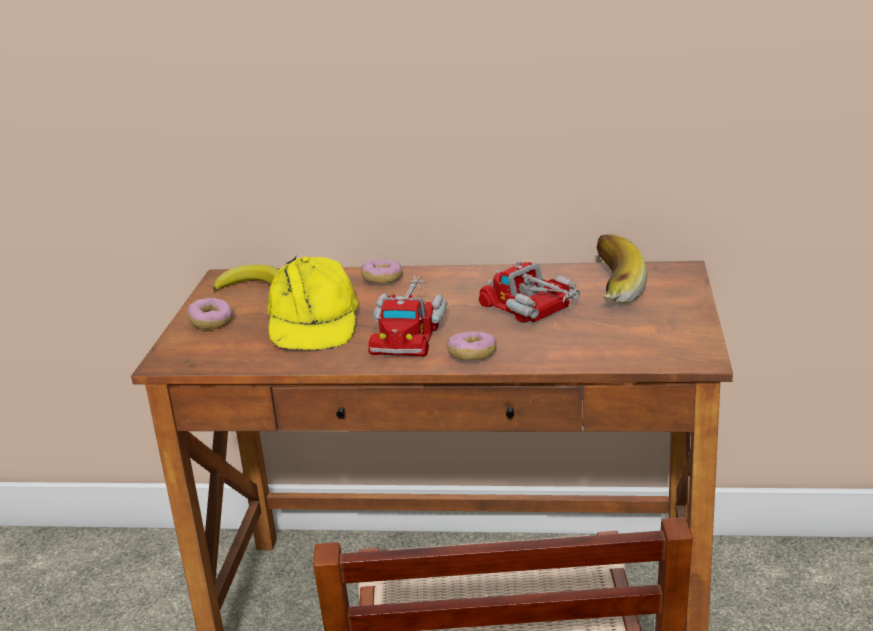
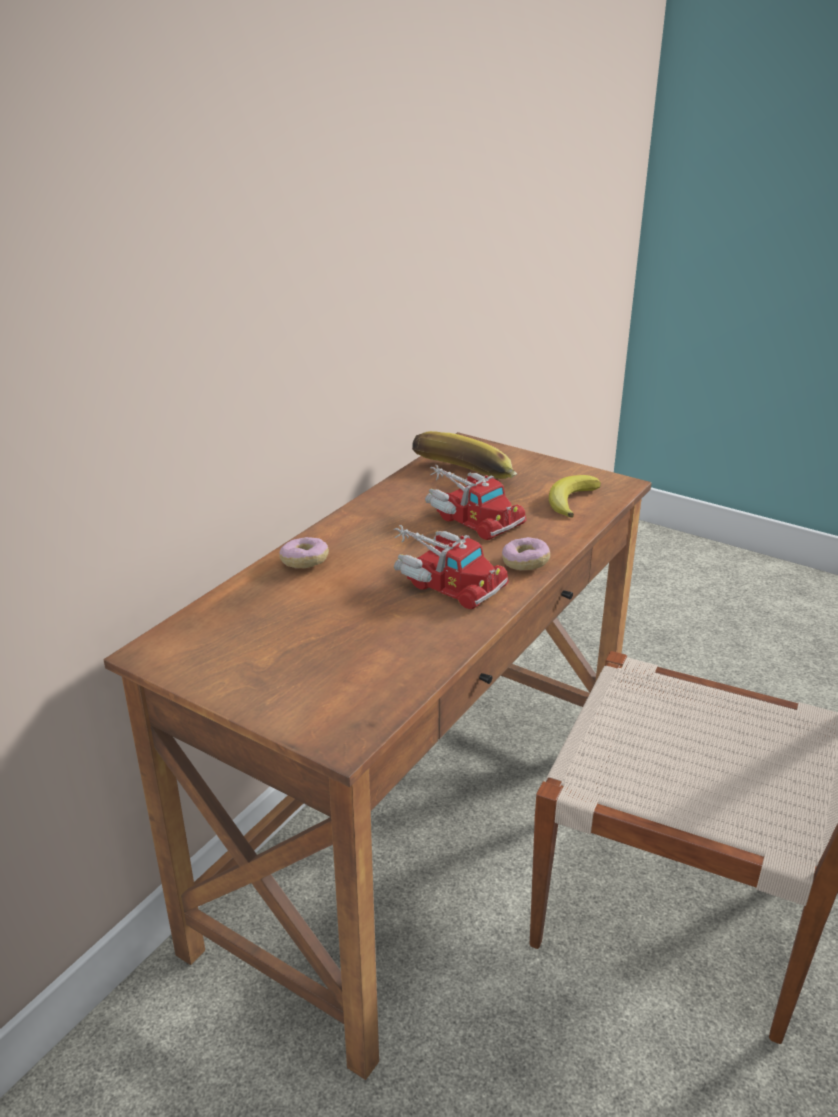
camera: 65 degrees left, 5 degrees up
(211, 323) = (273, 687): donut -> none
(251, 284) = (199, 638): banana -> banana (570, 499)
(313, 321) = (353, 623): yellow cap -> none
(534, 311) = (469, 515): toy truck -> toy truck turned 120 degrees counterclockwise

